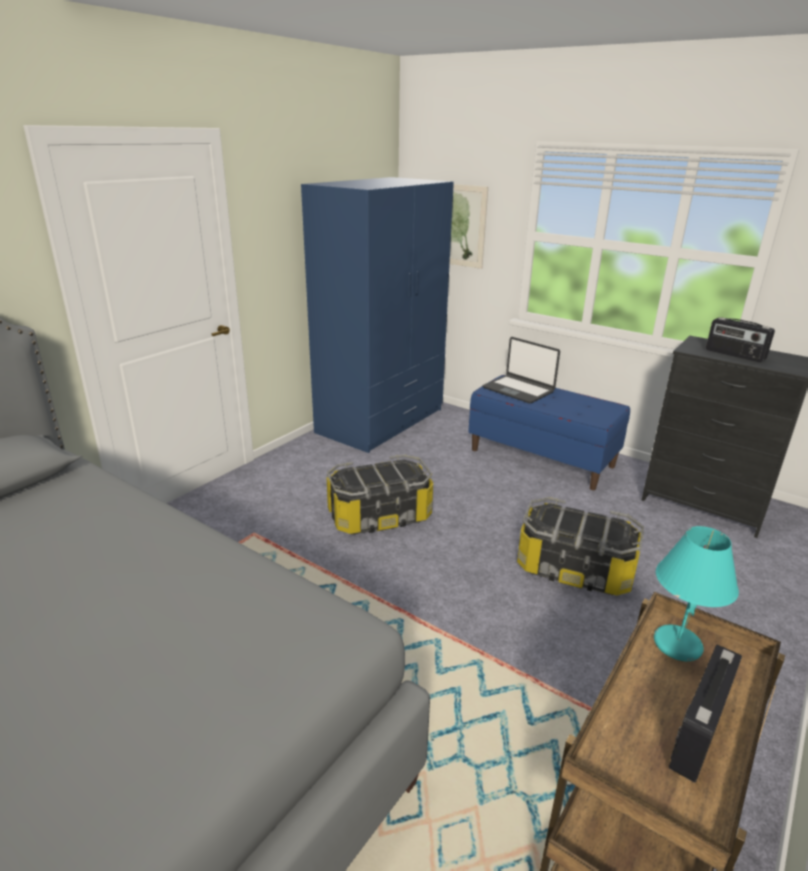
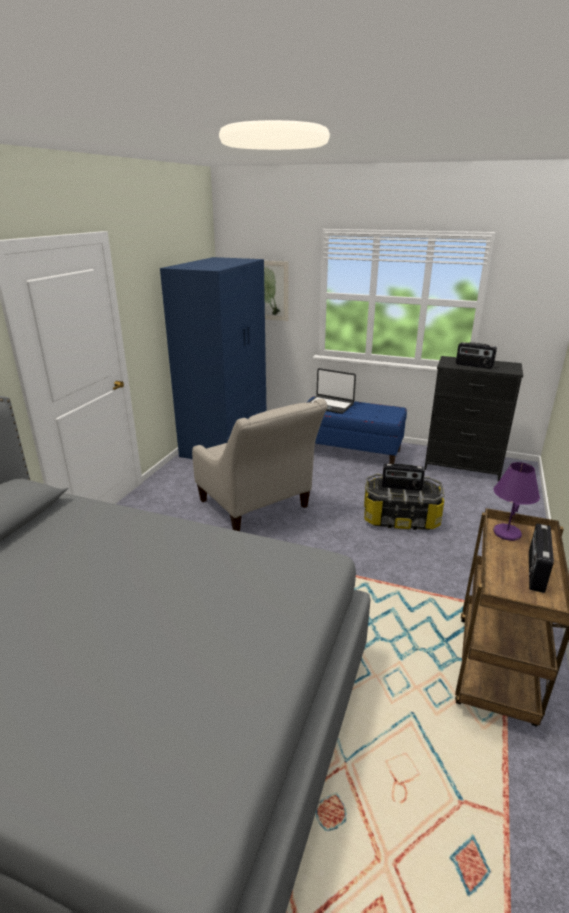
camera: 15 degrees left, 0 degrees up
(379, 516) = (257, 507): storage box -> beige armchair
(578, 524) = (401, 487): none -> radio
(676, 644) = (506, 533): turquoise table lamp -> purple table lamp

